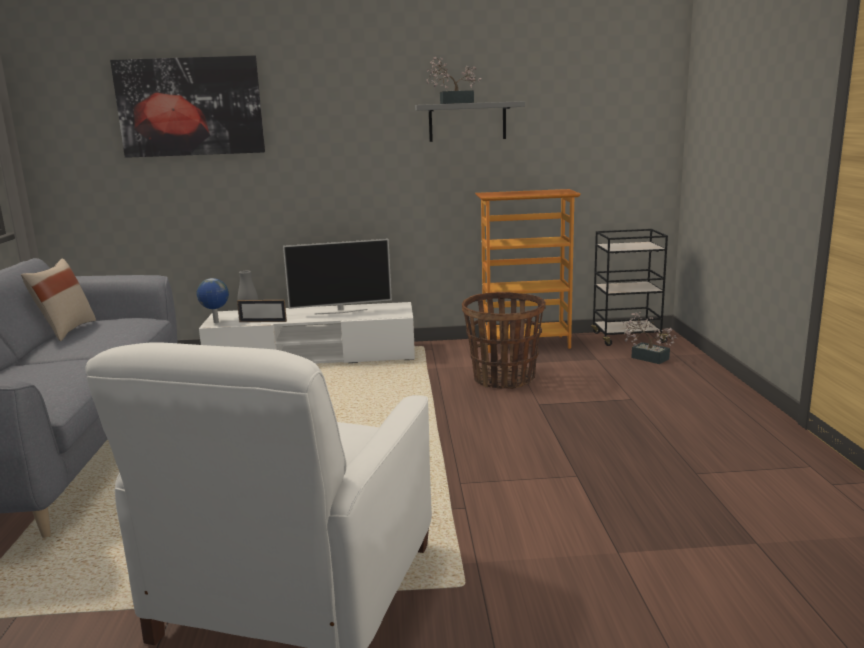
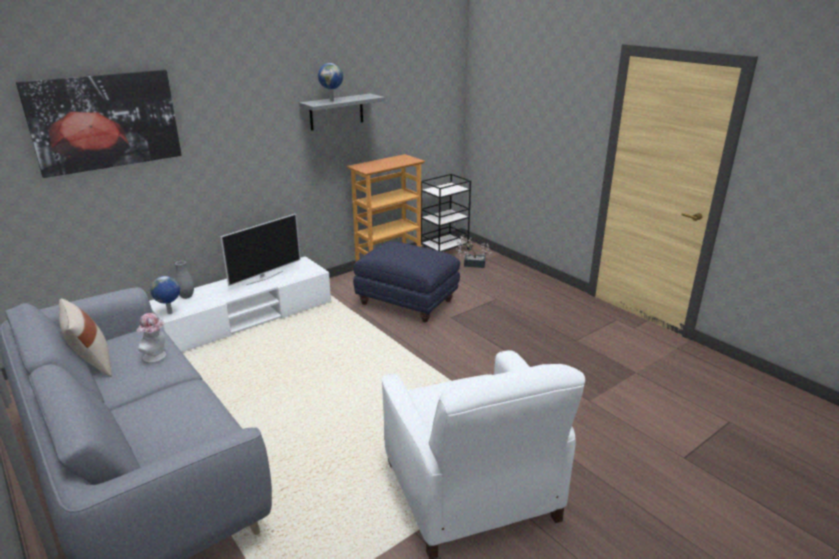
camera: 35 degrees left, 10 degrees up
(114, 335) = (157, 357): none -> hat
(263, 321) = (212, 302): picture frame -> none
(452, 103) = (332, 101): potted plant -> globe
(504, 379) = (408, 303): basket -> blue ottoman

